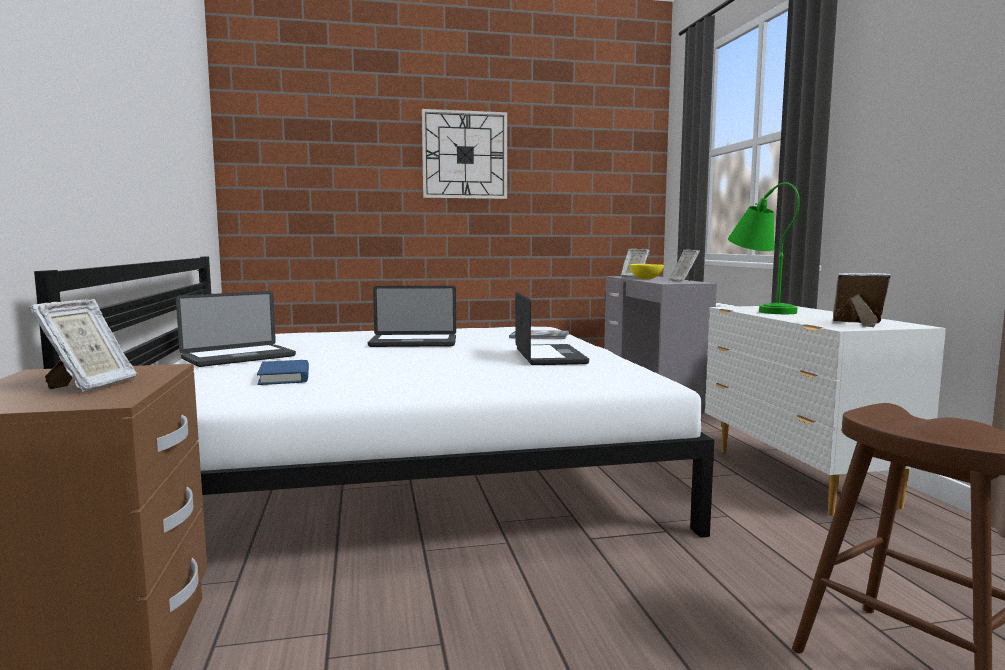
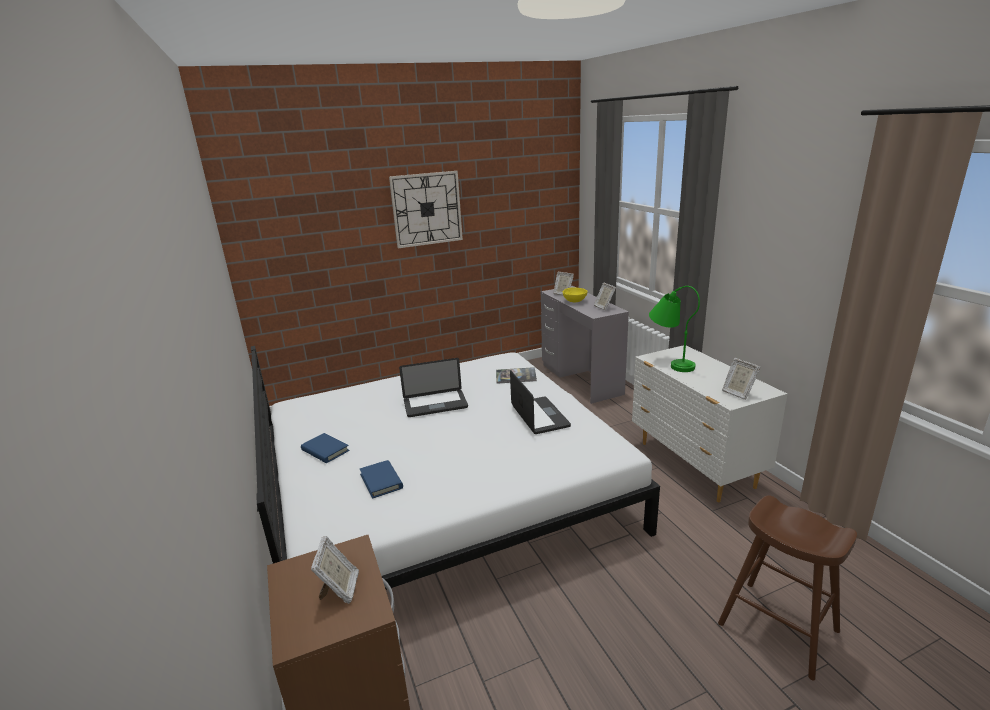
camera: 10 degrees left, 15 degrees up
(239, 357) = (325, 450): laptop -> blue book
(858, 324) = (737, 393): picture frame -> picture frame turned 135 degrees counterclockwise

